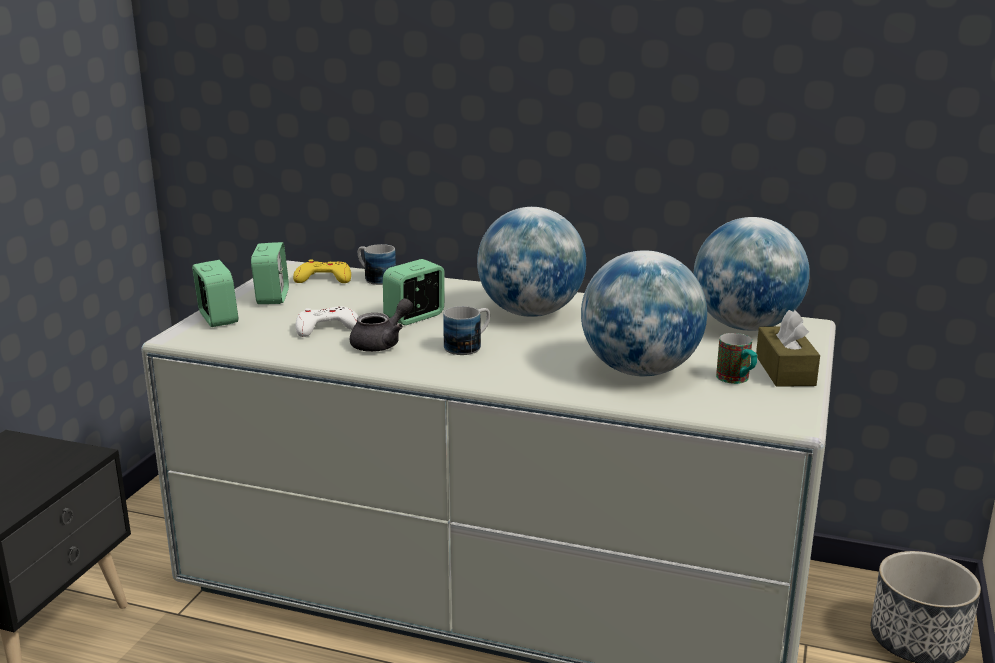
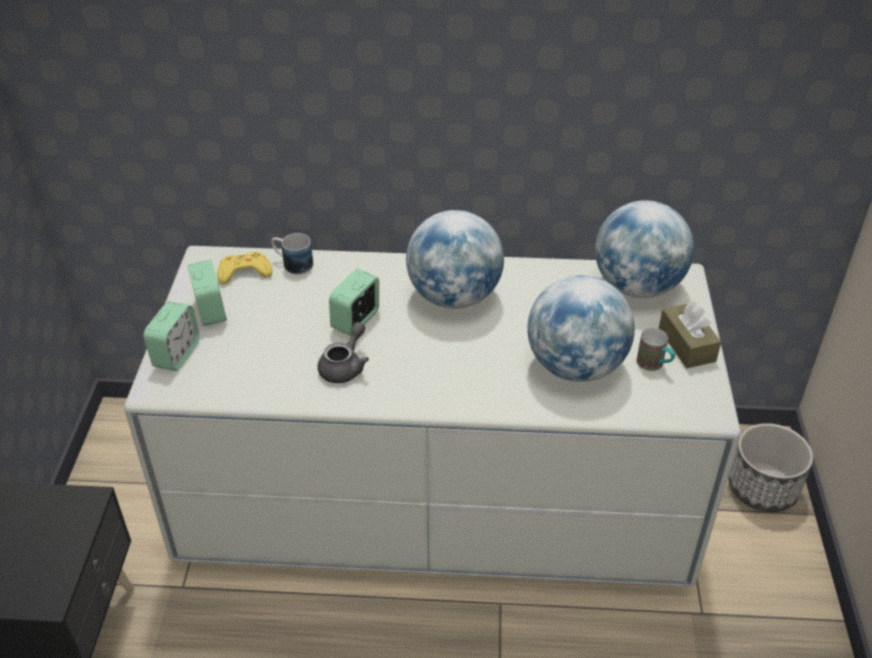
camera: 15 degrees left, 20 degrees up
(217, 318) = (176, 354): alarm clock -> alarm clock turned 60 degrees clockwise
(326, 328) = (284, 351): white game controller -> none
(469, 346) = (421, 356): mug -> none

